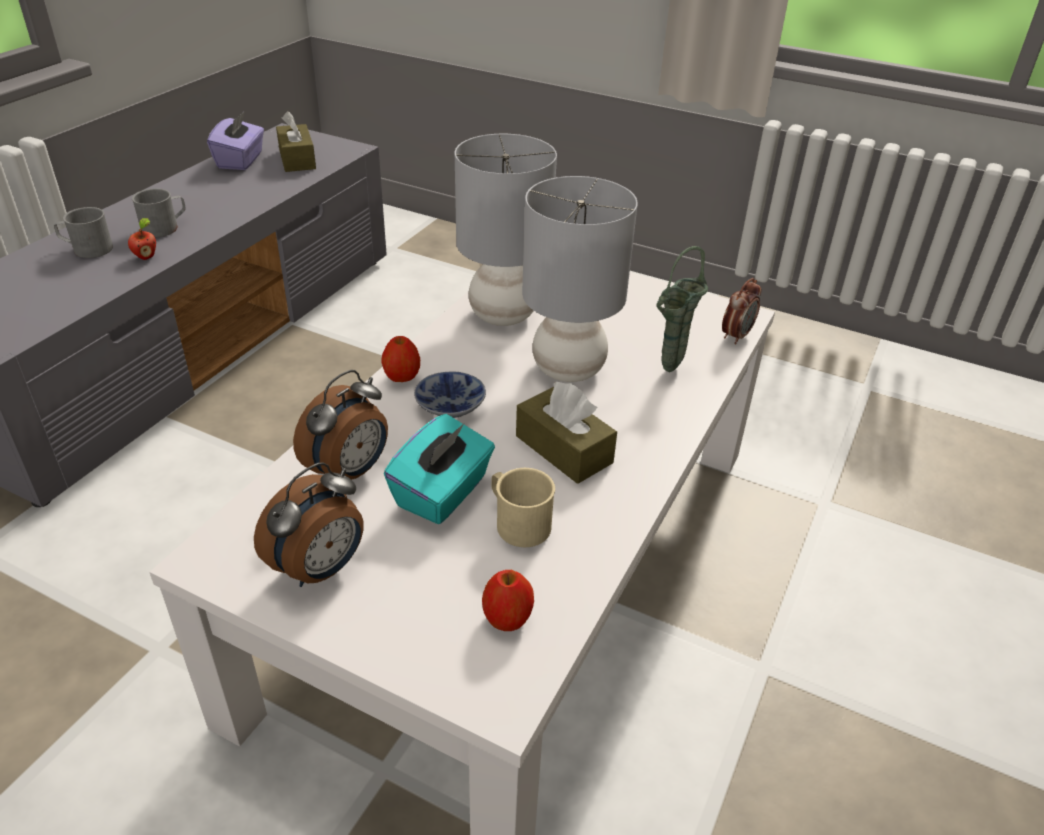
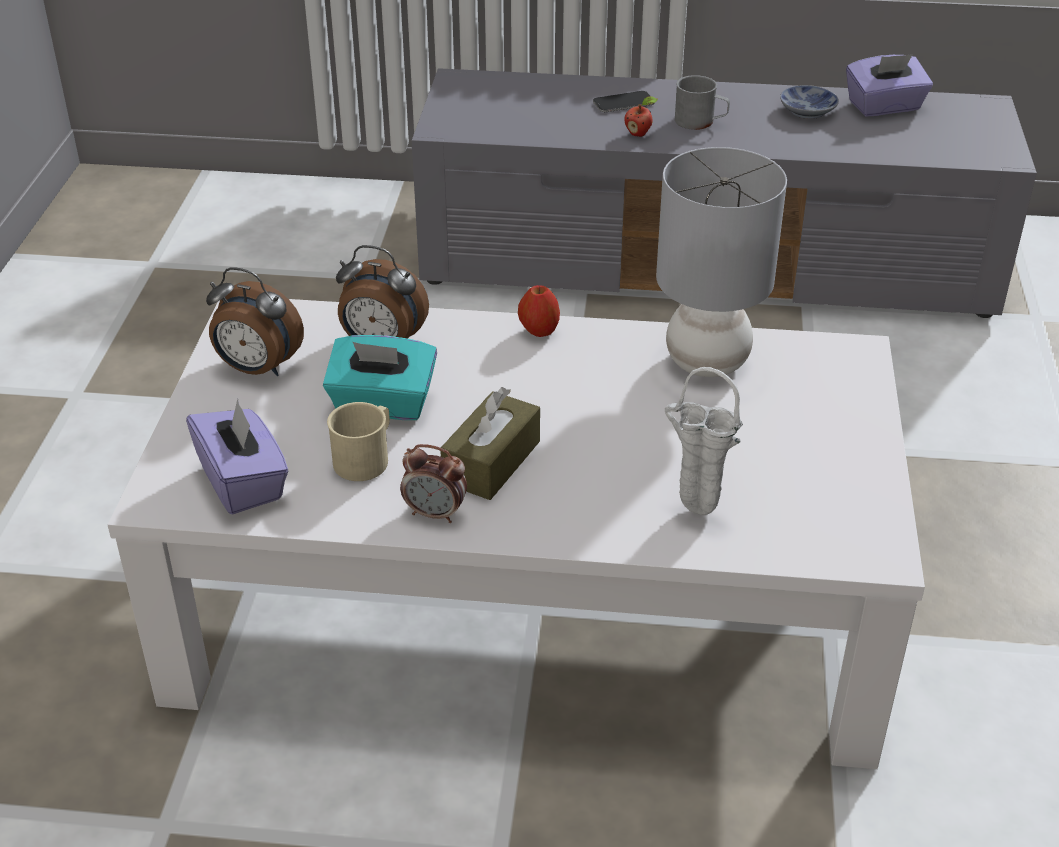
camera: 70 degrees right, 0 degrees up
(87, 249) = (623, 103): grey mug -> phone
(297, 159) = (931, 136): brown tissue box -> none
(453, 406) = (516, 374): bowl -> bowl (808, 112)
(507, 619) = (243, 482): apple -> purple tissue box
(569, 370) = (635, 434): grey table lamp -> none
(669, 371) = (693, 510): green vase -> white vase
(736, 336) = (822, 556): alarm clock -> alarm clock (435, 513)

